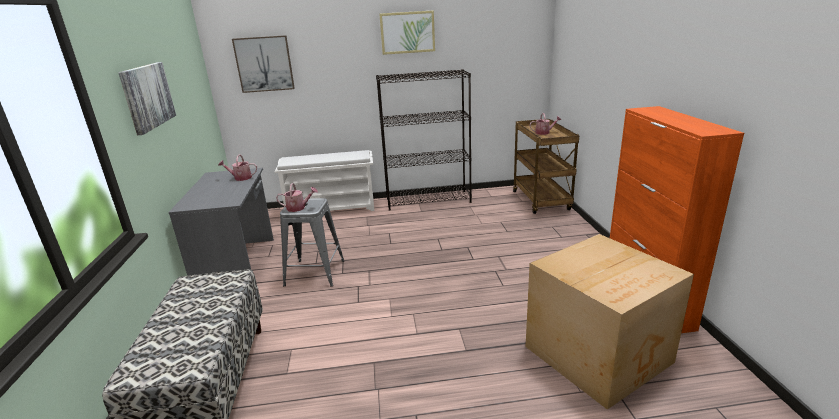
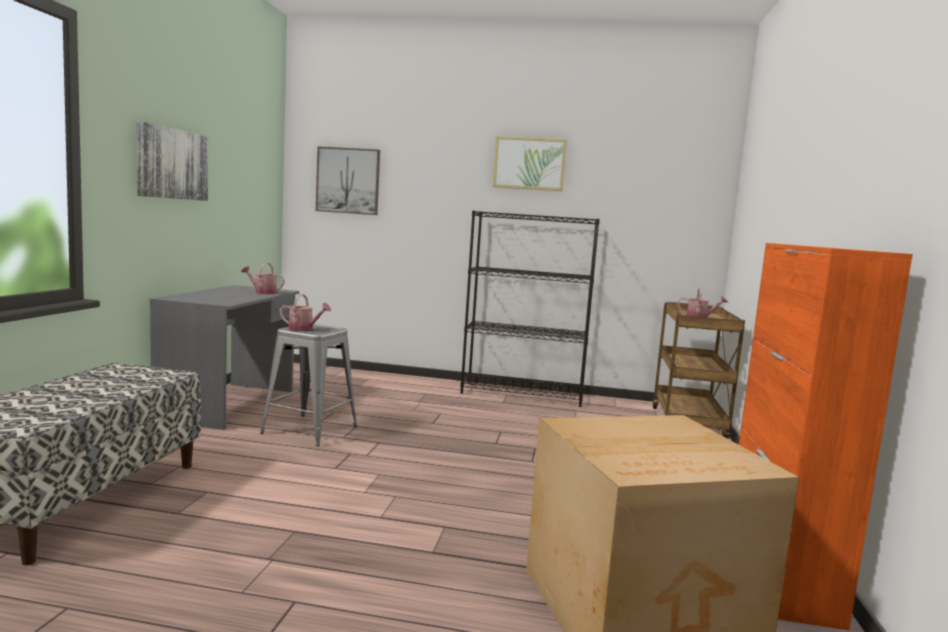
camera: 15 degrees right, 15 degrees down
(332, 208) = (390, 378): white shoe rack -> none

